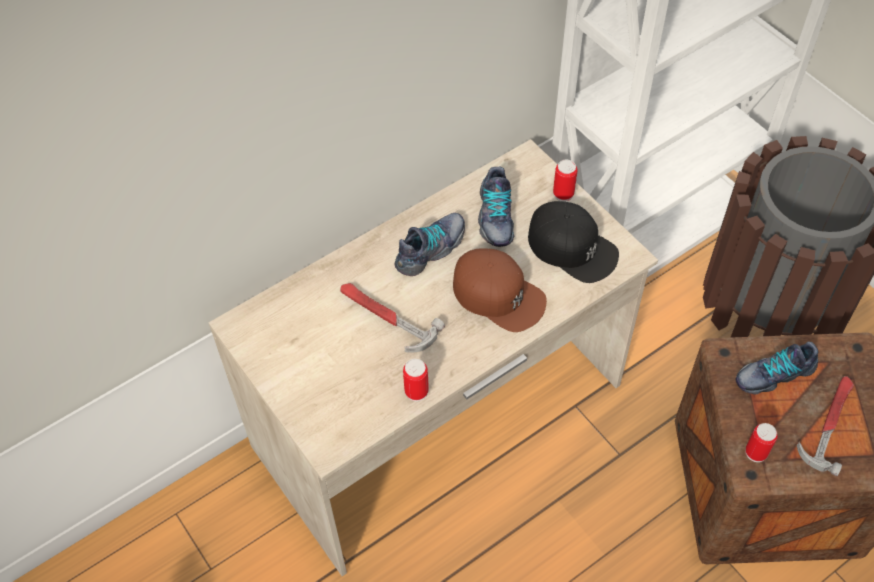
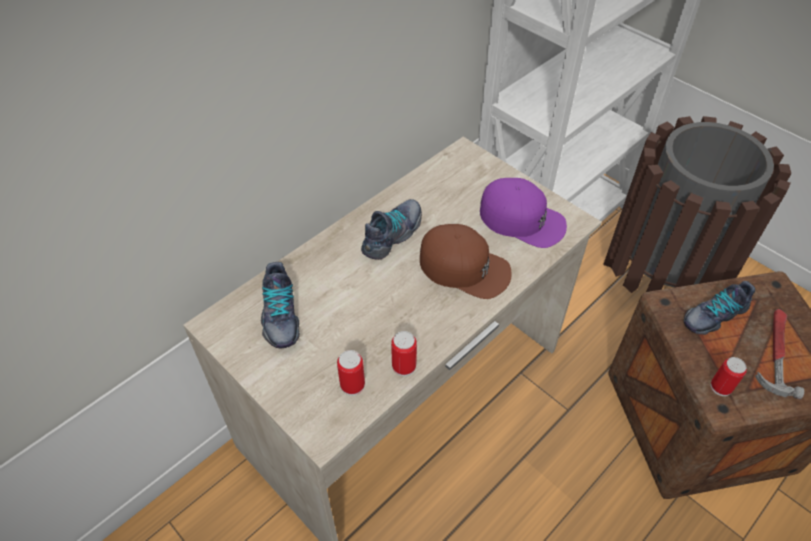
camera: 10 degrees left, 5 degrees down
(386, 318) = (361, 300): hammer -> none
(495, 217) = (446, 201): shoe -> shoe (279, 315)
(563, 194) = (502, 176): can -> can (352, 385)
(572, 247) = (522, 219): black cap -> purple cap

